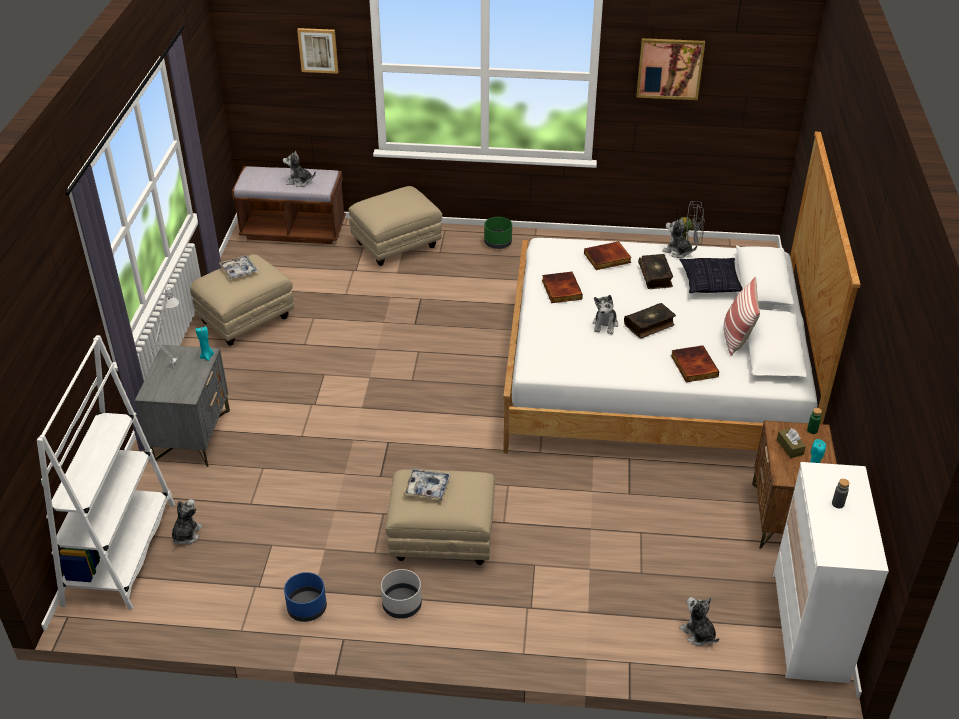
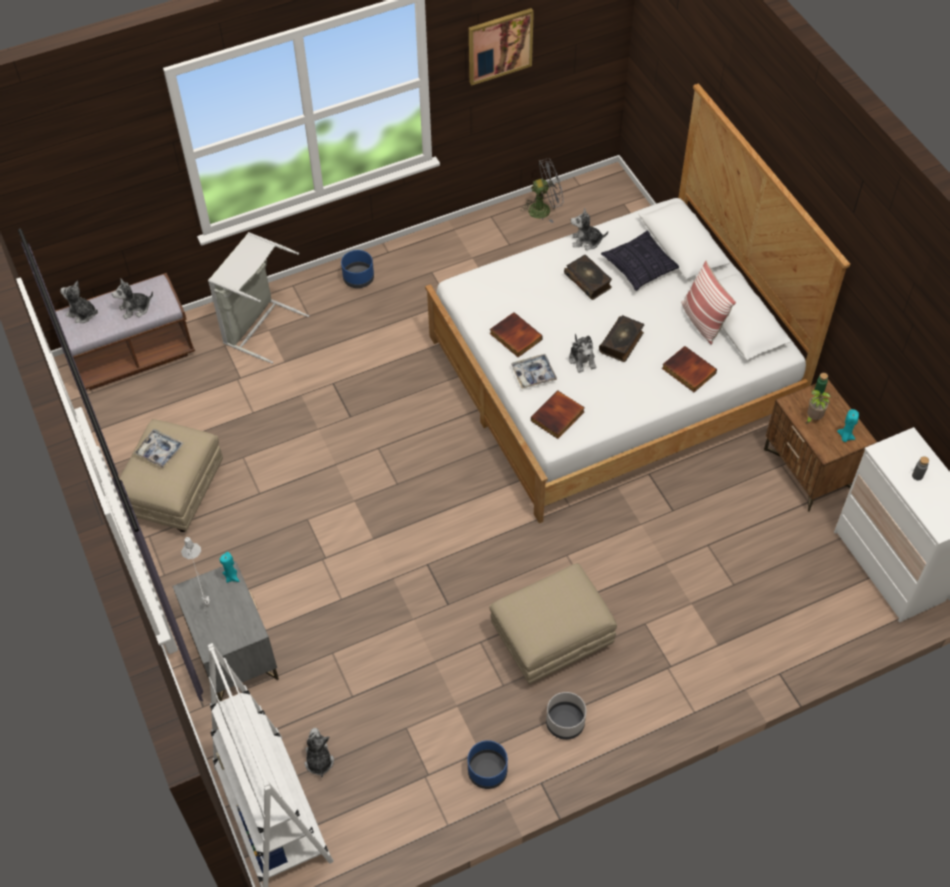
camera: 30 degrees left, 15 degrees up
(318, 50) = (117, 163): picture -> none
(397, 245) = (259, 326): beige ottoman -> grey laundry basket
(427, 488) = (539, 609): tray -> tray (533, 374)
(497, 243) = (358, 279): green planter -> blue planter
(607, 258) = (531, 279): book -> book (558, 417)
(698, 634) = (813, 618): plush toy -> plush toy (82, 314)
(790, 447) = (813, 418): brown tissue box -> potted plant

